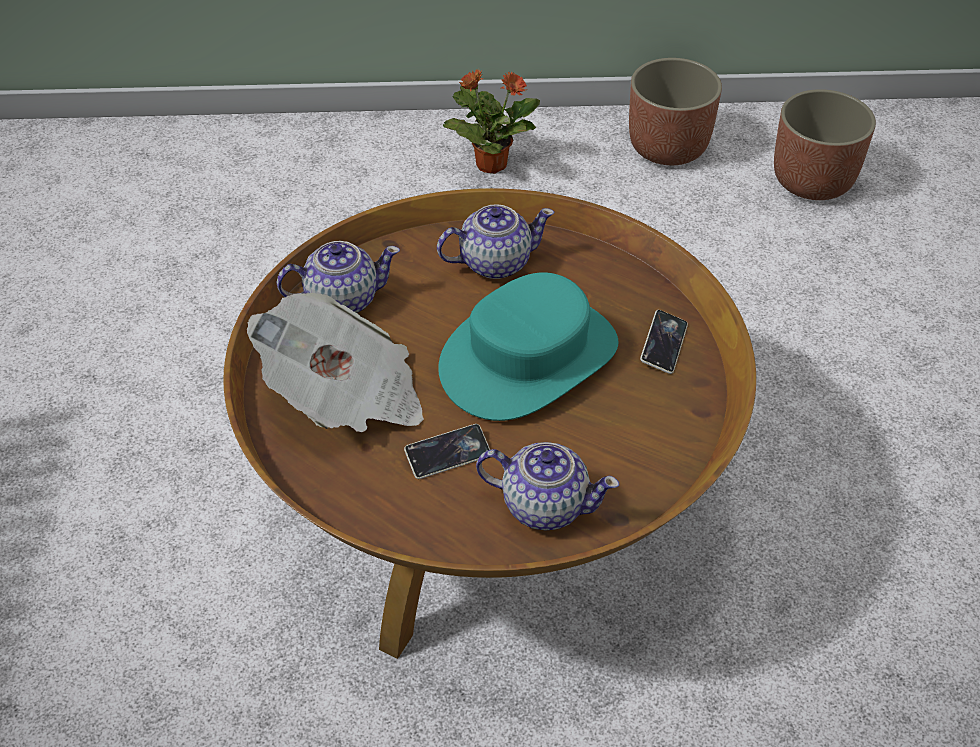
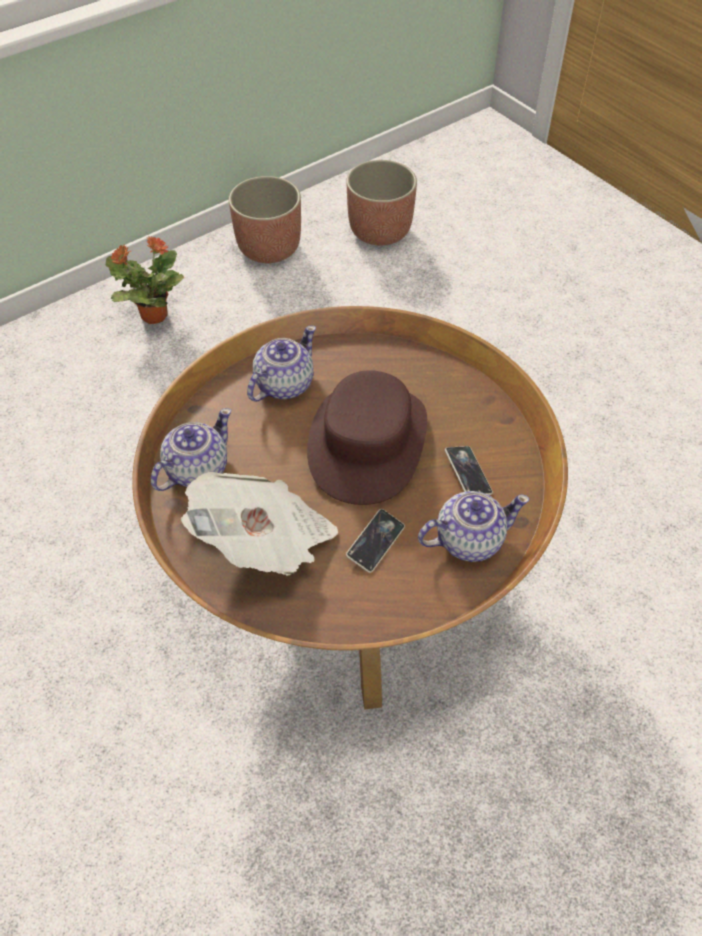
camera: 35 degrees left, 5 degrees up
(528, 357) = (367, 442): turquoise hat -> brown hat
(663, 345) = (445, 386): phone -> phone (467, 473)

